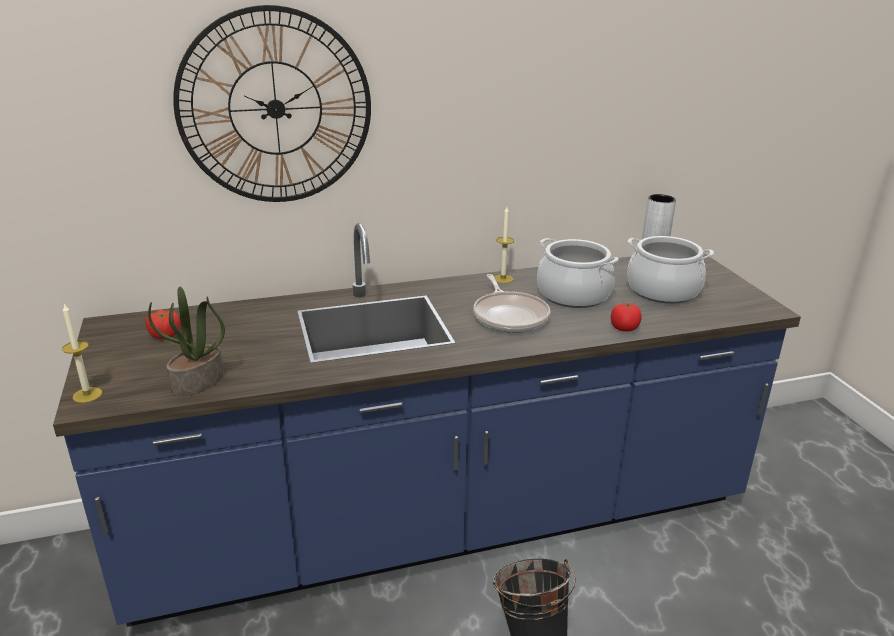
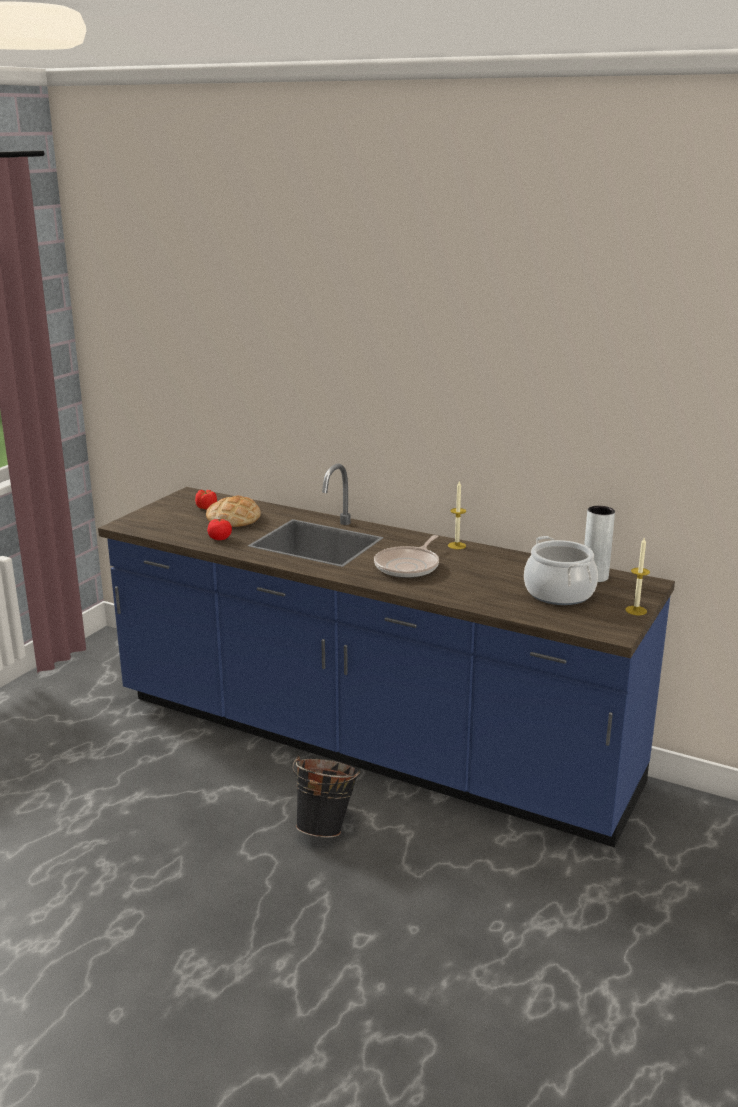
camera: 45 degrees right, 5 degrees down
(87, 395) = (129, 521): candle -> candle (636, 610)
(198, 382) = (180, 534): potted plant -> none
(229, 336) = (234, 519): none -> bread
(275, 108) = (309, 368): wall clock -> none
(573, 295) = (482, 571): cooking pot -> none
(624, 328) = (468, 600): tomato -> tomato (220, 538)

